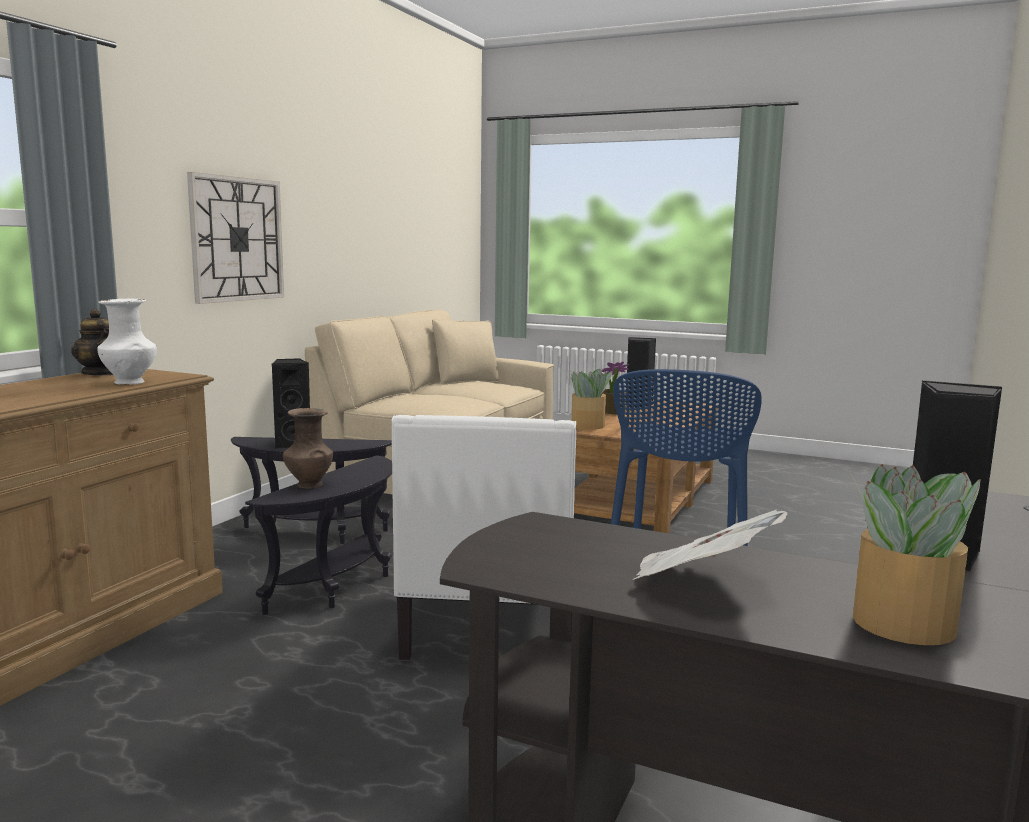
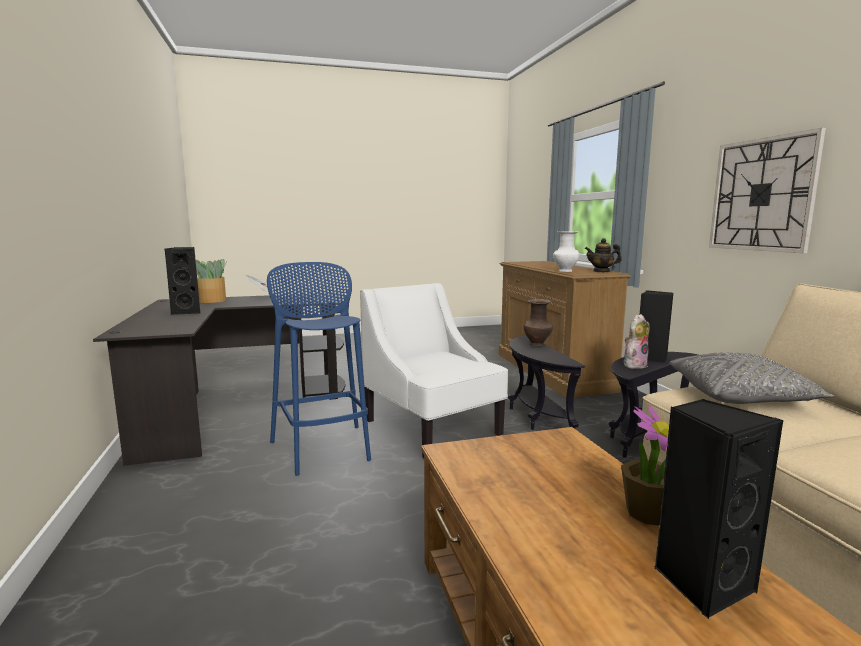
camera: 140 degrees right, 0 degrees up
(336, 444) = (634, 365): none -> plush toy
(434, 401) = (740, 397): none -> grey pillow
(588, 426) = (568, 448): potted plant -> none

